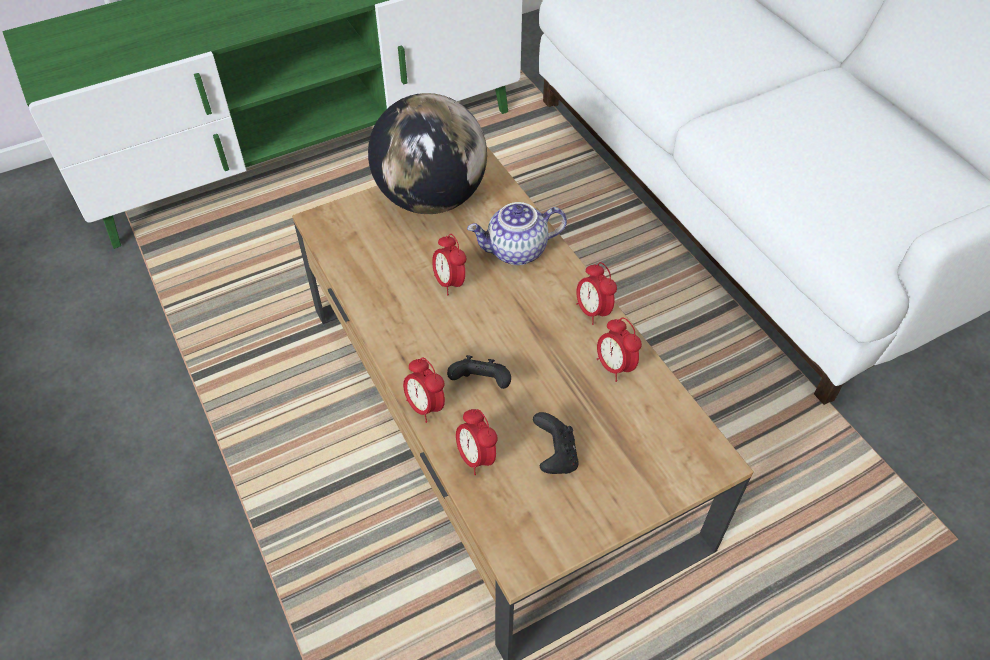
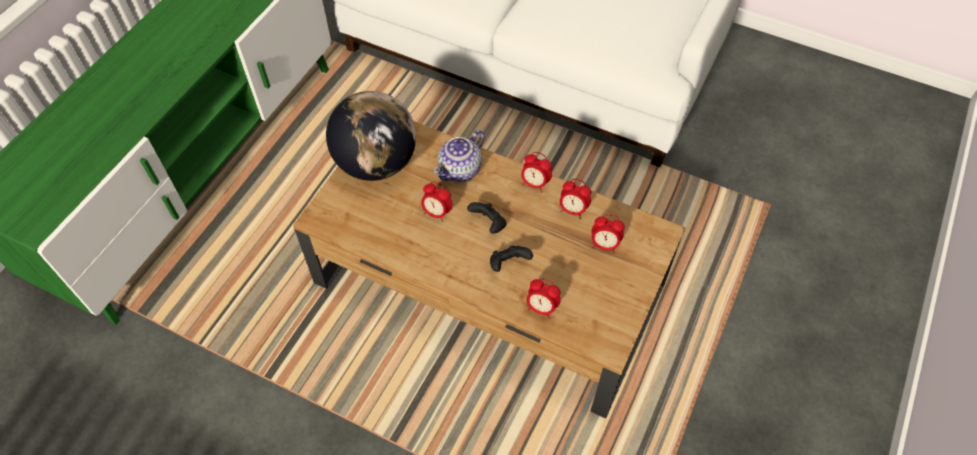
camera: 35 degrees left, 5 degrees up
(425, 406) = (488, 297): alarm clock -> alarm clock (604, 245)
(555, 456) = (582, 281): black game controller -> black game controller (489, 224)

